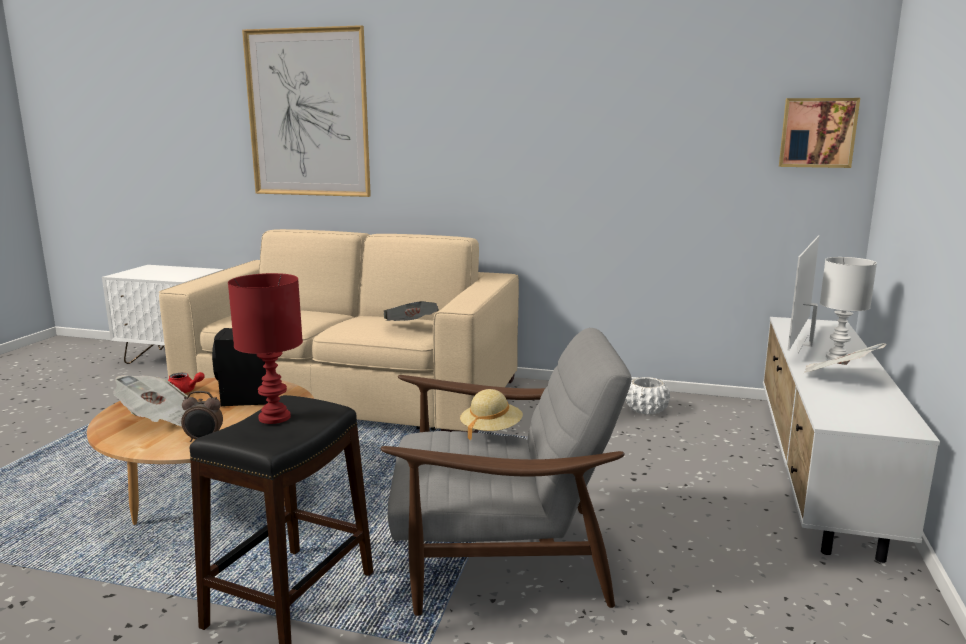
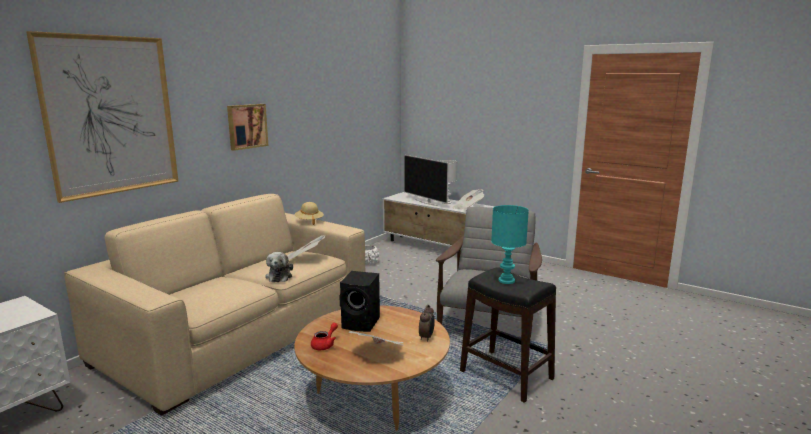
camera: 70 degrees left, 0 degrees up
(275, 417) = (506, 280): red table lamp -> turquoise table lamp
(341, 329) = (279, 276): none -> plush toy
(491, 430) = (463, 269): beige hat -> beige hat (309, 221)
(817, 133) = (385, 107): picture -> picture (246, 126)

